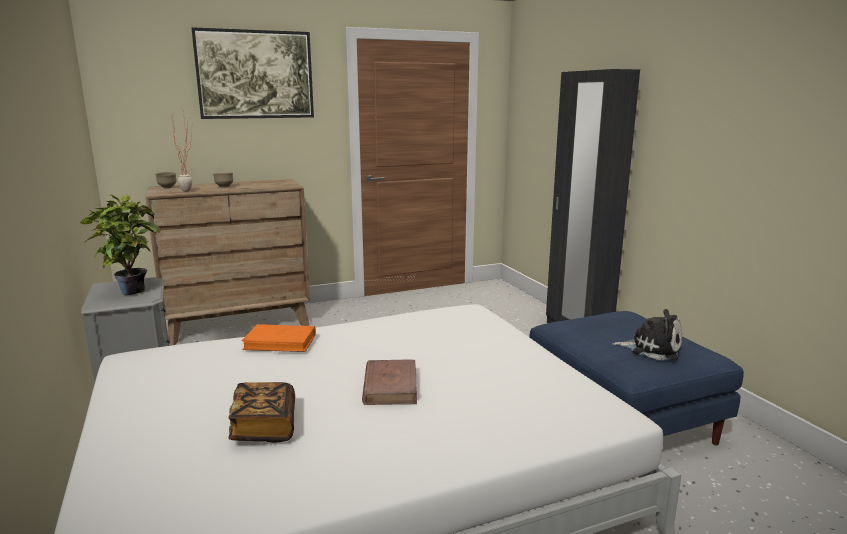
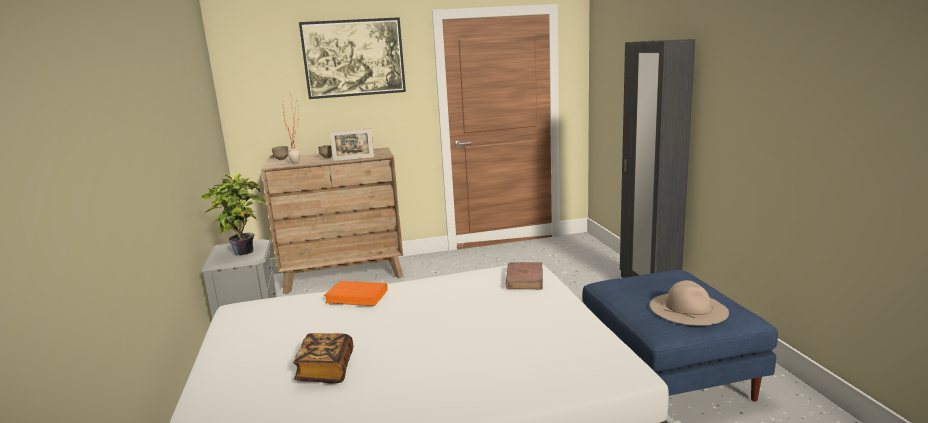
camera: 10 degrees right, 0 degrees up
(256, 189) = (353, 159): none -> picture frame
(390, 386) = (436, 338): brown book -> brown book (524, 279)
(652, 348) = (688, 308): plush toy -> beige hat

